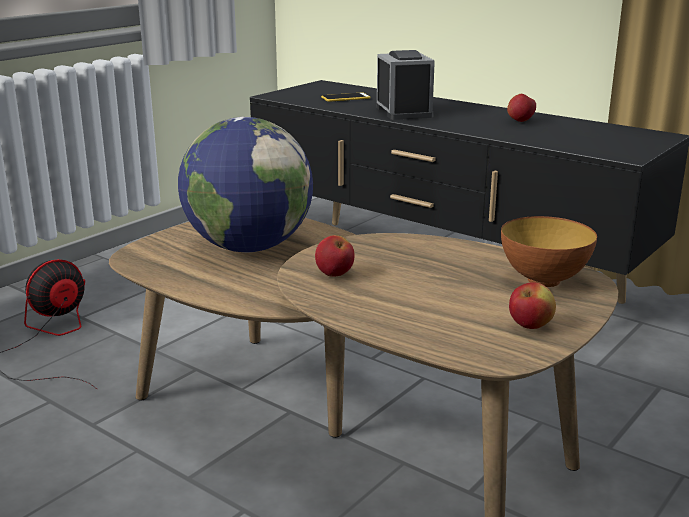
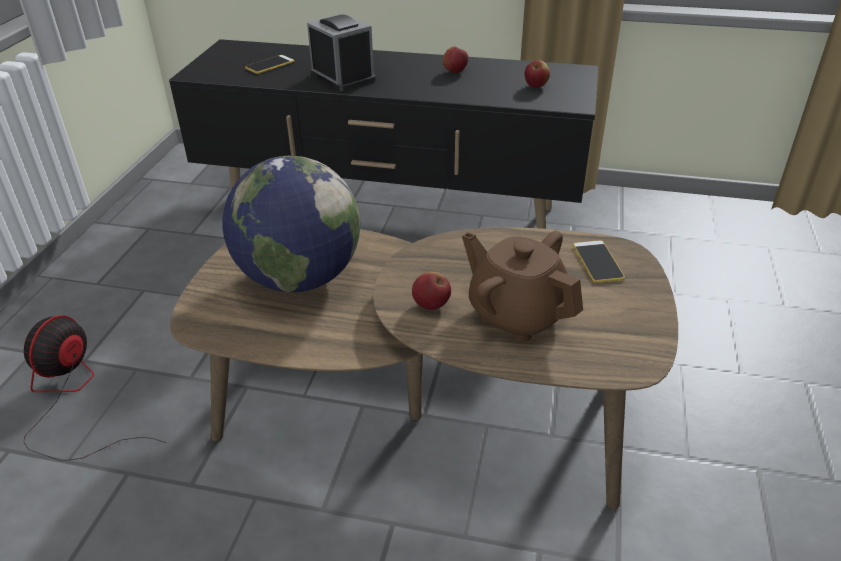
camera: 25 degrees left, 15 degrees up
(412, 297) = (517, 314): none -> brown teapot
(530, 326) = (629, 321): apple -> apple (536, 86)
(543, 280) = (597, 262): bowl -> phone

